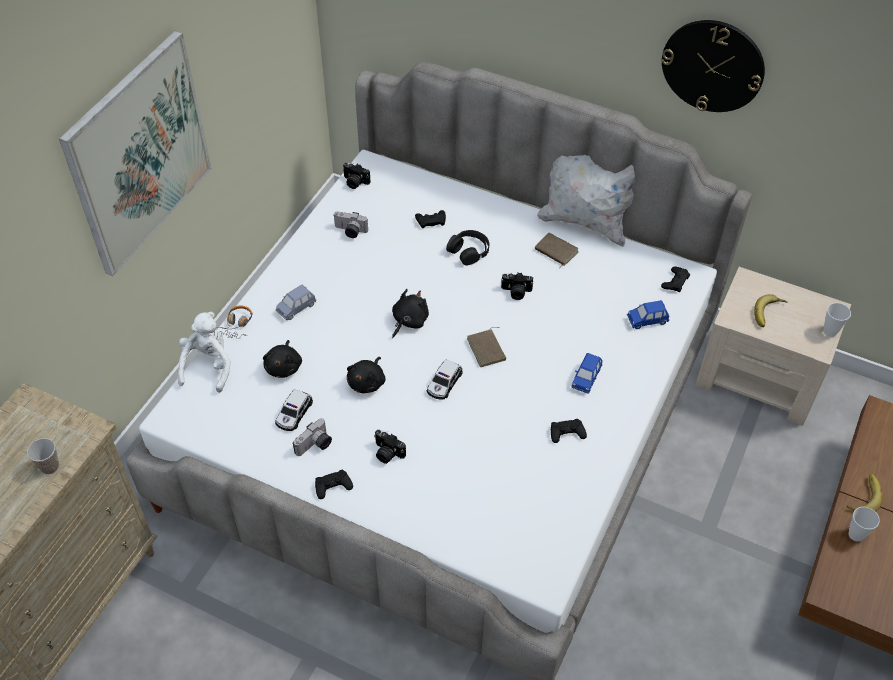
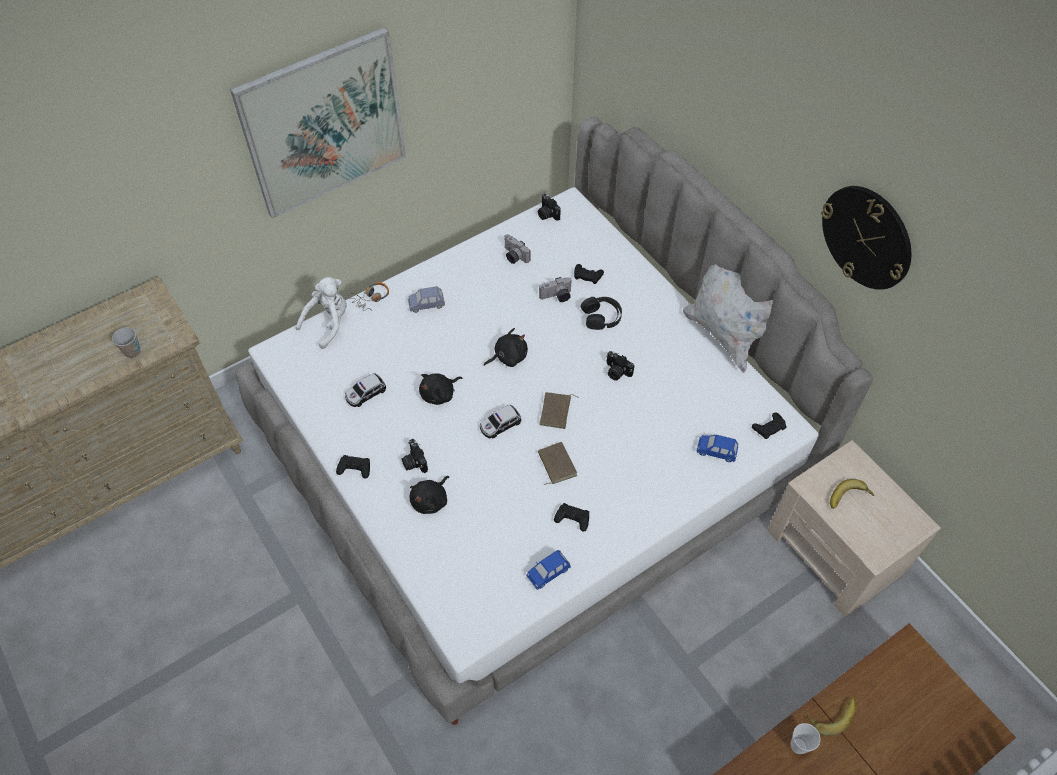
camera: 30 degrees right, 5 degrees up
(284, 367) = (384, 350): black plush toy -> black plush toy (431, 500)
(315, 446) = (363, 428): camera -> camera (557, 297)
(555, 251) = (677, 350): brown book -> brown book (555, 464)
(586, 378) = (623, 478): blue toy car -> blue toy car (548, 573)
(830, 331) = (899, 544): cup -> none

